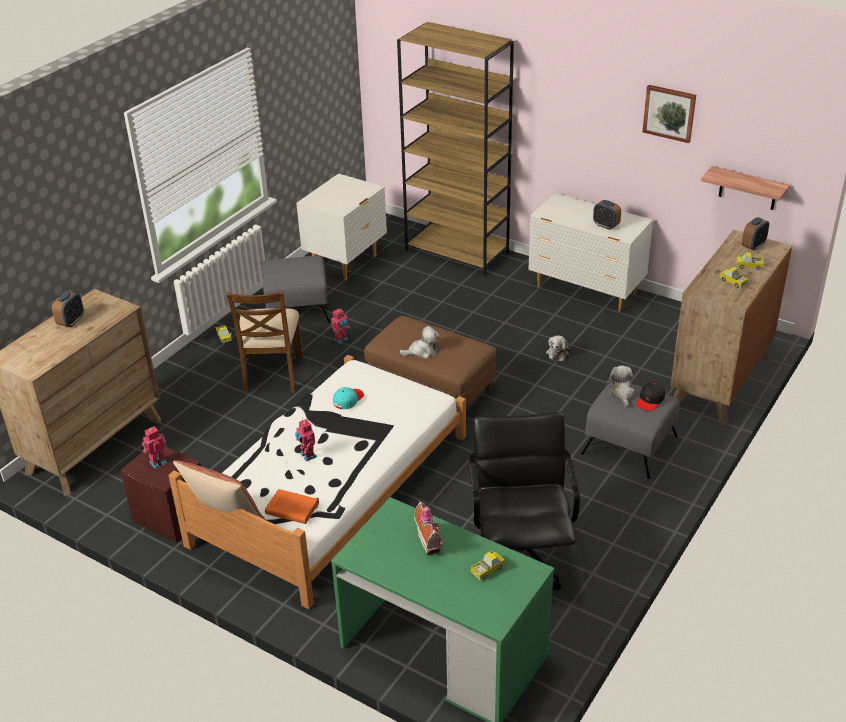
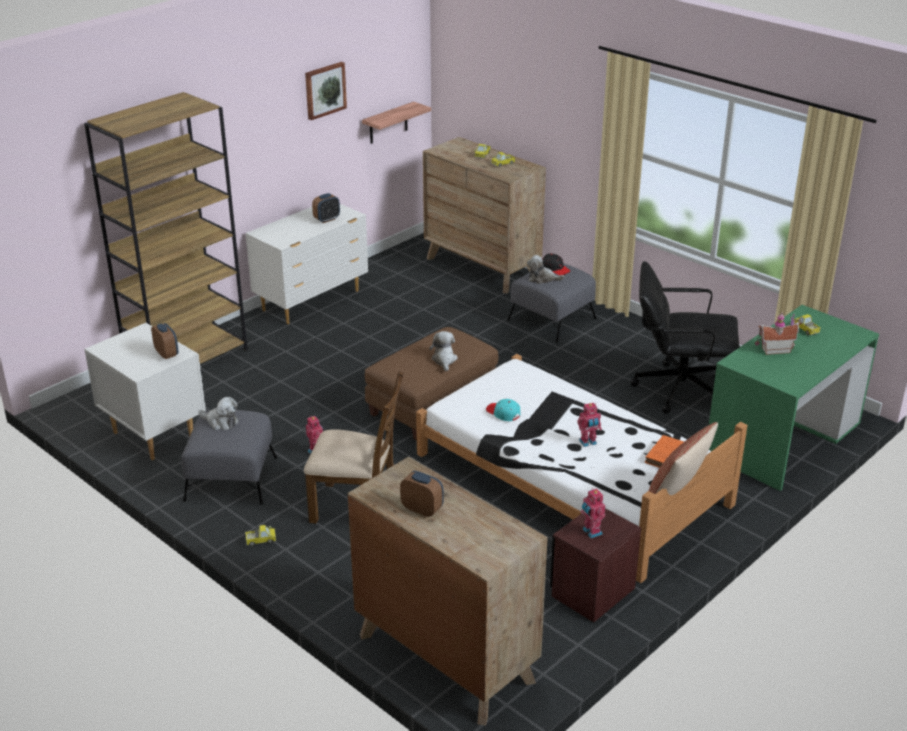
camera: 80 degrees left, 5 degrees down
(558, 352) = (406, 330): plush toy -> plush toy (220, 422)
(753, 246) = (452, 148): alarm clock -> alarm clock (167, 354)

